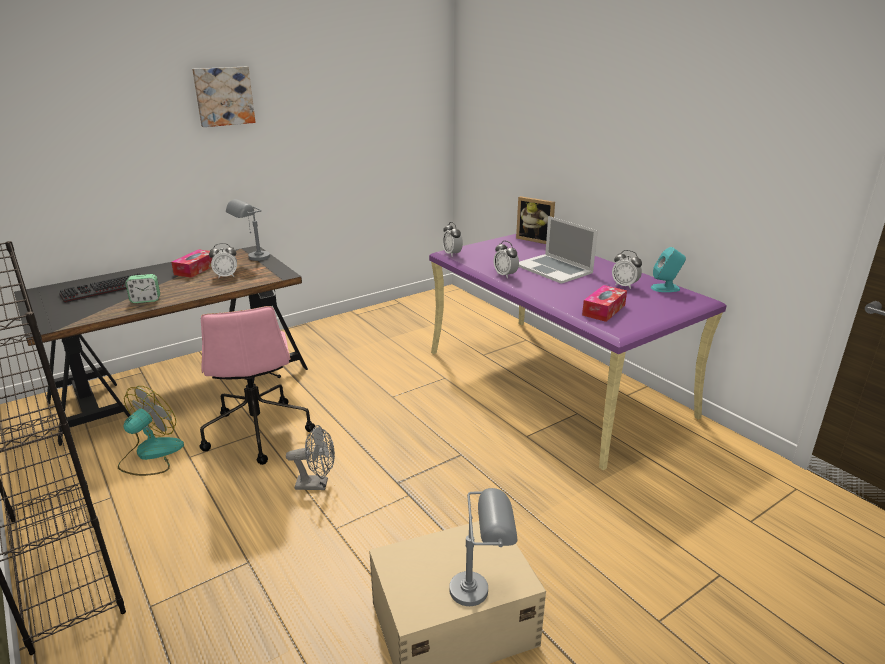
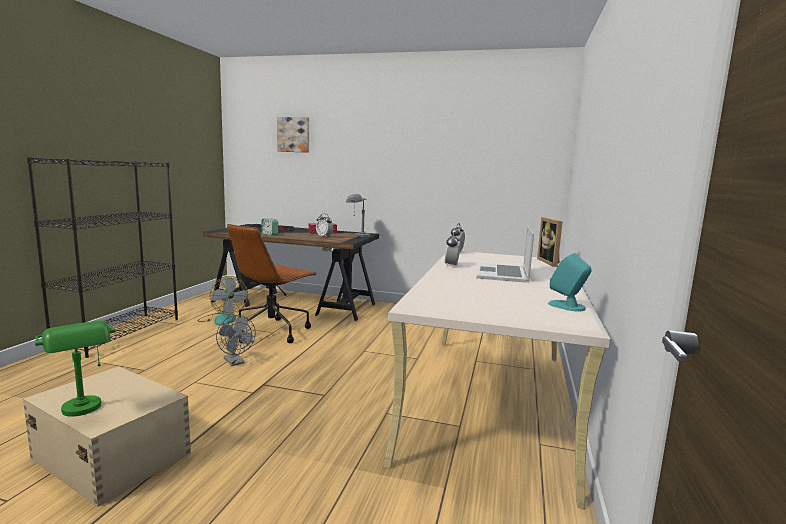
camera: 50 degrees right, 15 degrees down
(150, 454) = (222, 319): fan -> fan turned 60 degrees clockwise
(223, 96) = (375, 131): picture -> picture (294, 135)
(257, 431) = (272, 331): pink office chair -> brown office chair
(482, 589) = (85, 412): grey table lamp -> green table lamp
(555, 383) = (490, 401): purple desk -> beige desk
(603, 310) = (450, 294): tissue box -> none
(624, 285) = (529, 294): alarm clock -> none

